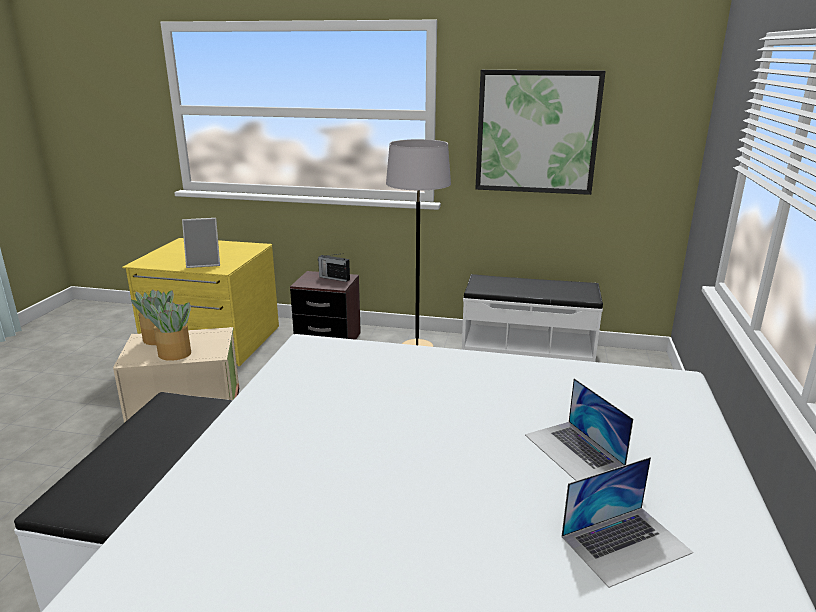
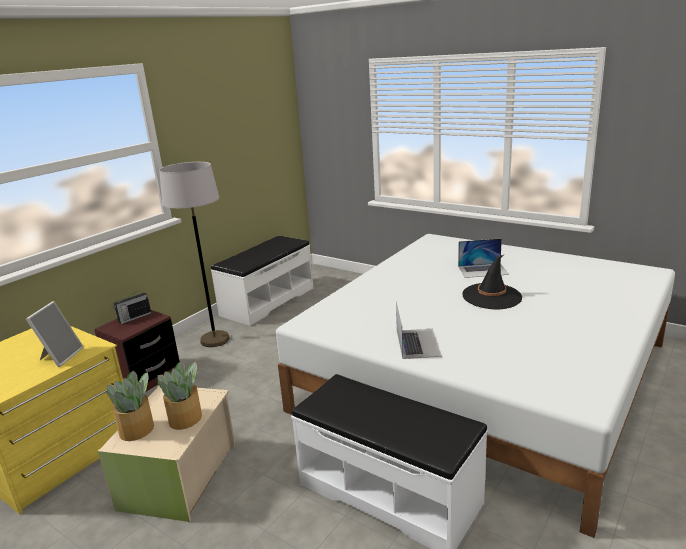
camera: 65 degrees left, 0 degrees up
(460, 473) = (491, 296): none -> black hat
(537, 132) = (224, 141): picture -> none
(626, 544) = (552, 274): laptop -> laptop (417, 343)

